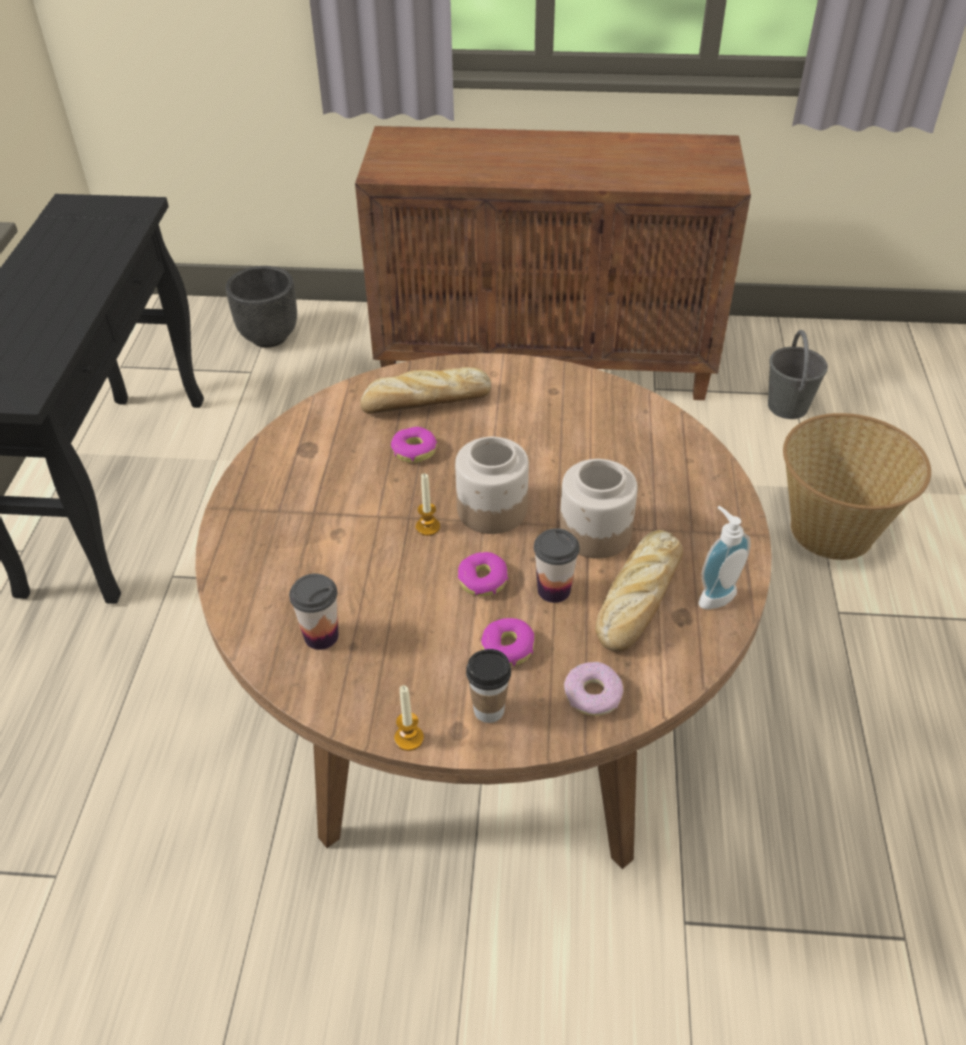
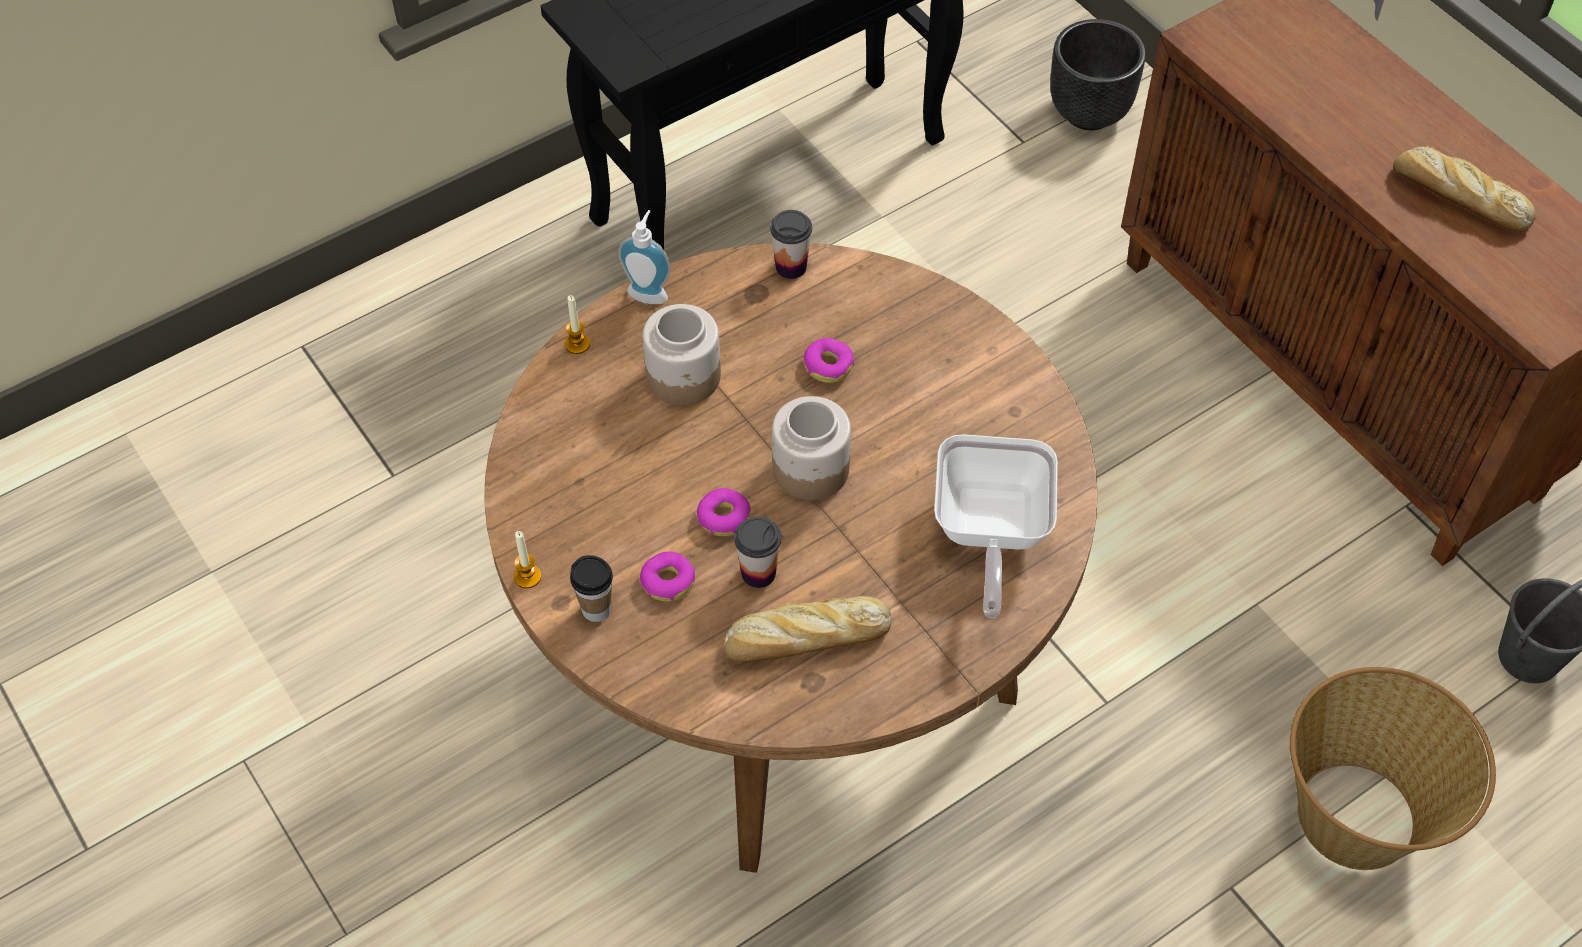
camera: 50 degrees right, 10 degrees up
(321, 636) = (571, 454): cup -> cup (791, 267)
(424, 401) = (898, 327): bread -> bread (1457, 197)
(428, 527) = (747, 439): candle -> candle (577, 344)
(592, 695) = (671, 668): donut -> none
(596, 532) = (855, 561): jar -> jar (684, 377)
(639, 456) = (989, 533): none -> frying pan
(713, 594) = (861, 690): soap dispenser -> soap dispenser (649, 291)

